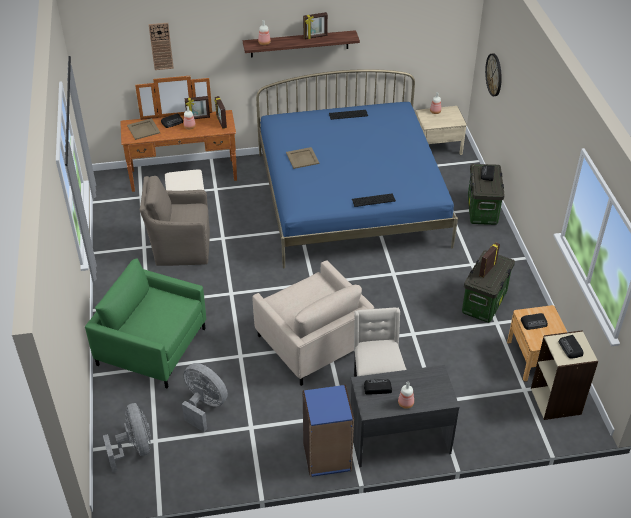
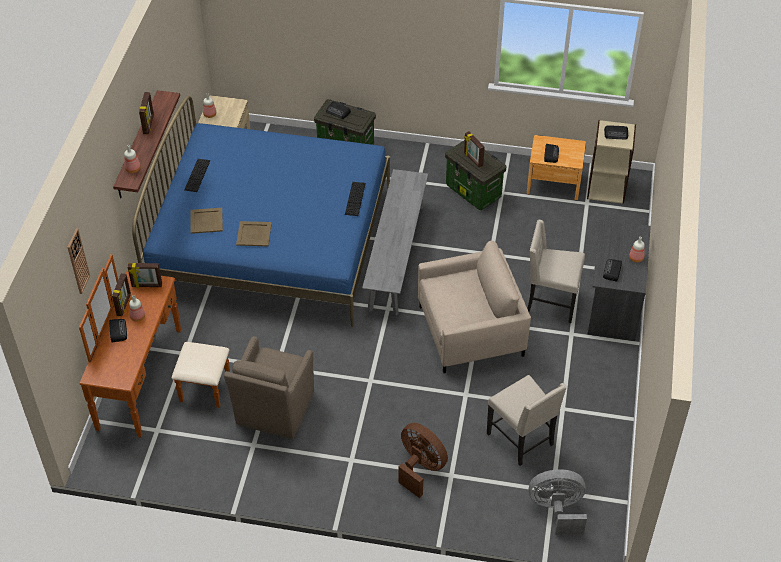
camera: 70 degrees left, 5 degrees up
(143, 129) = (114, 363): beige tray -> beige tray (206, 221)
(152, 346) = (420, 468): green armchair -> brown fan
(204, 406) = (522, 440): grey fan -> beige chair
(327, 457) = (616, 360): blue bookcase -> none
(374, 273) = (396, 257): none -> grey bench
(494, 74) = (268, 29): wall clock -> none

